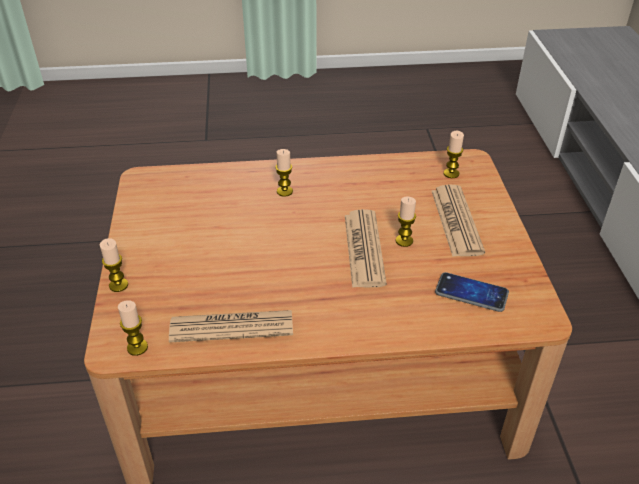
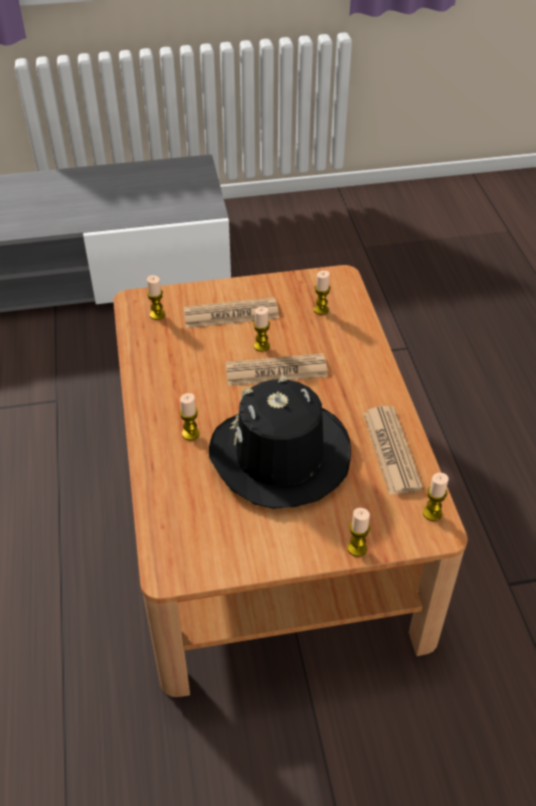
camera: 95 degrees left, 5 degrees up
(244, 244) = (280, 456): none -> black hat
(471, 293) = (321, 309): phone -> candle

